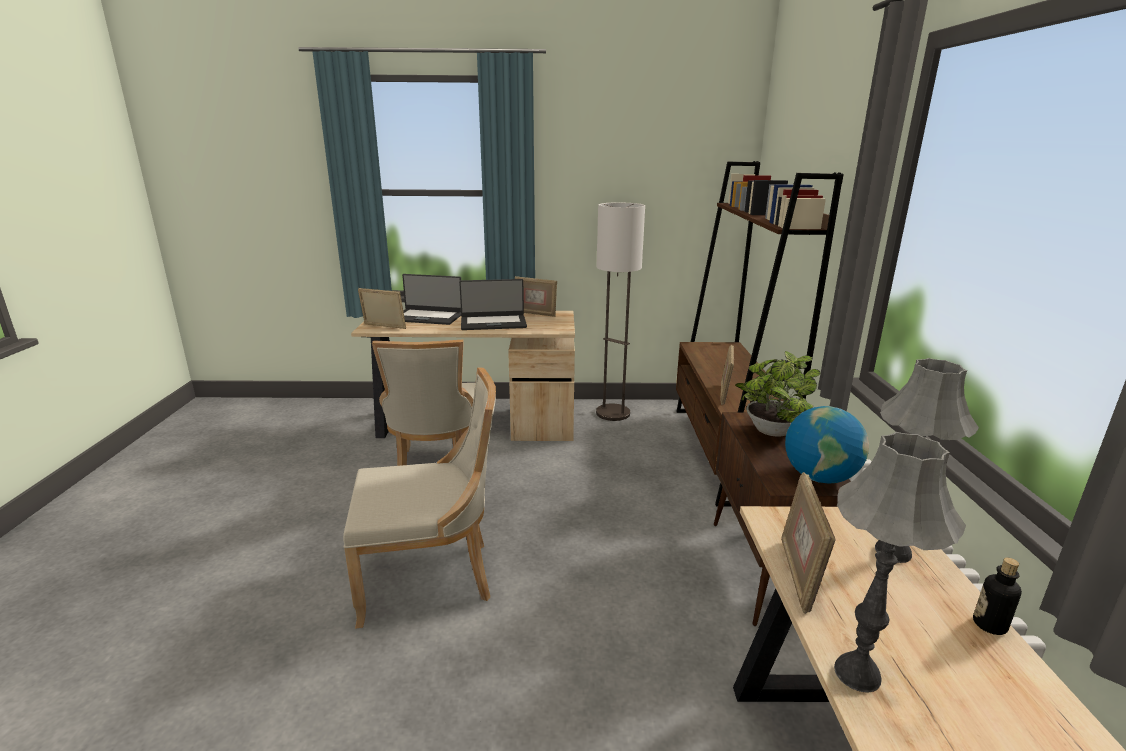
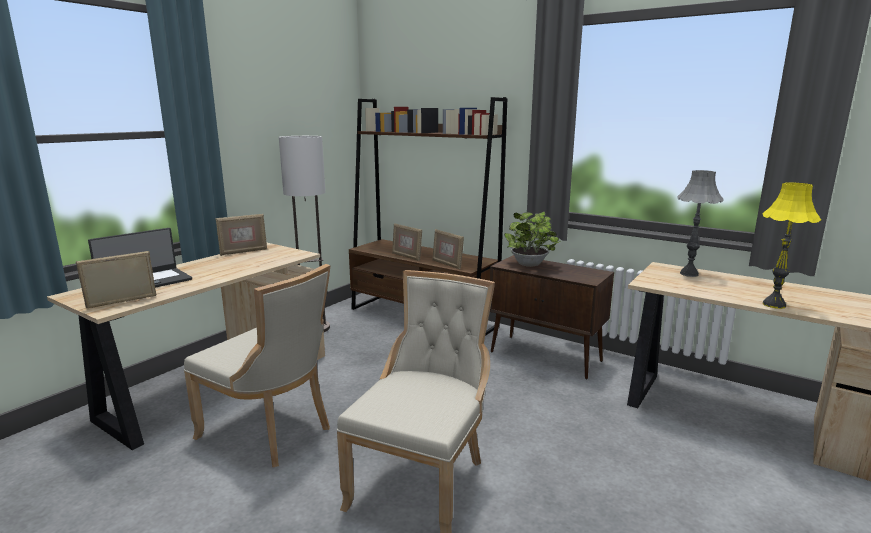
camera: 55 degrees left, 5 degrees down
(493, 323) = (230, 266): laptop -> none
(798, 575) = (698, 292): picture frame -> picture frame (406, 256)
(819, 477) = (589, 272): globe -> none
(856, 674) = (774, 305): grey table lamp -> yellow table lamp
(989, 625) = (747, 278): bottle -> none

